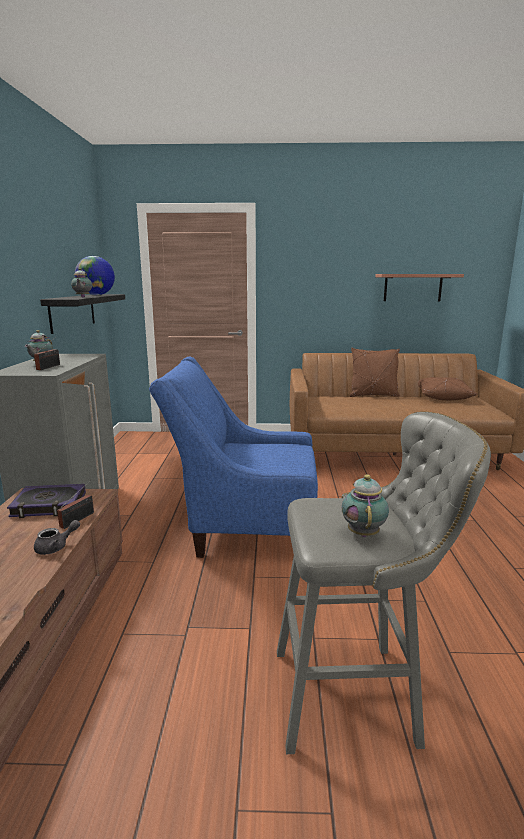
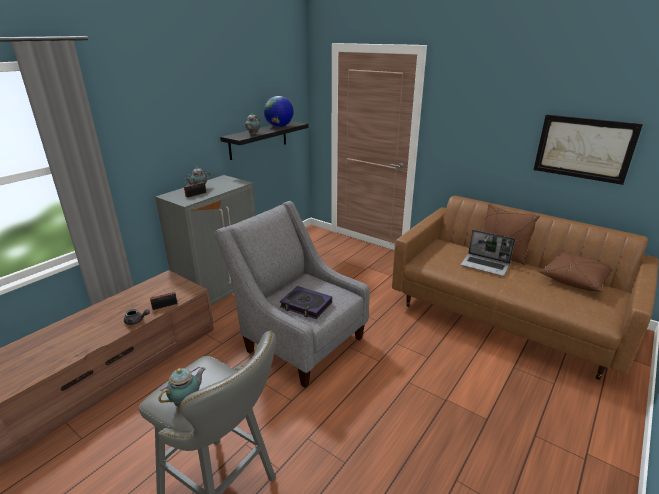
camera: 35 degrees right, 10 degrees up
(49, 505) = (165, 289): book -> book (306, 305)
(243, 526) = (298, 340): blue armchair -> grey armchair
(374, 402) = (485, 265): none -> laptop
(412, 287) = (584, 148): shelf -> picture

